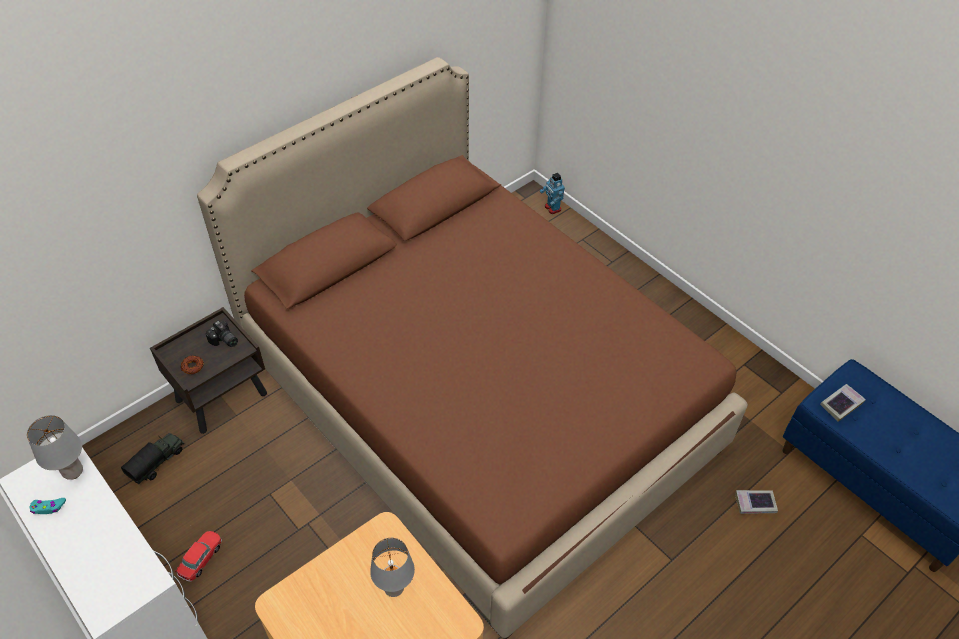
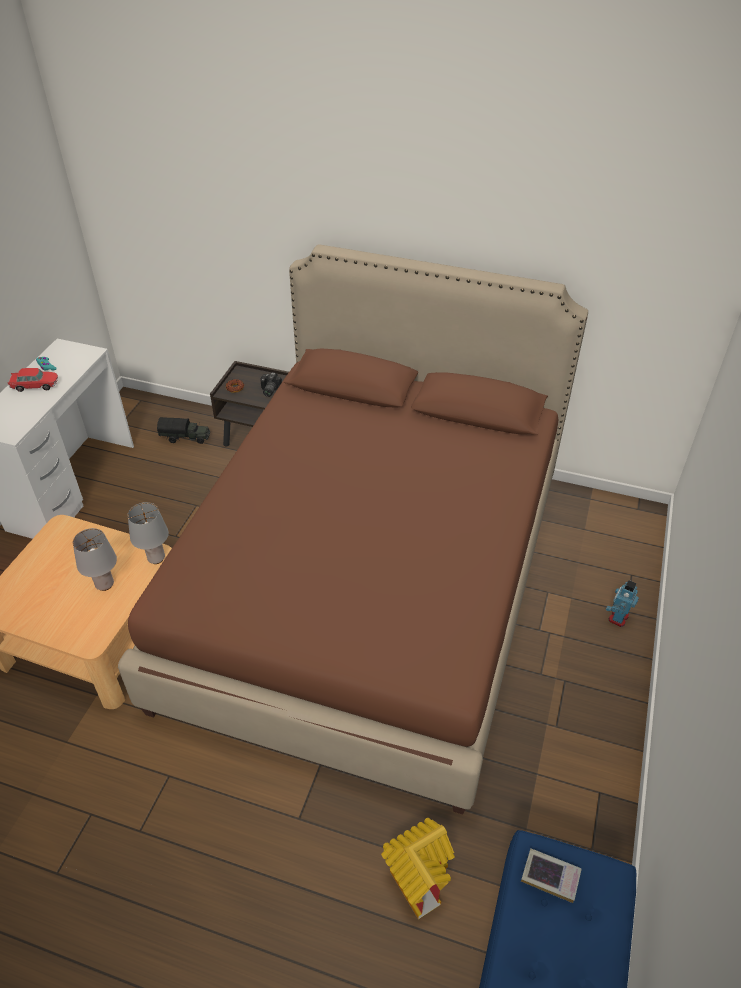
camera: 60 degrees right, 5 degrees down
(73, 472) = (78, 362): grey table lamp -> grey table lamp (156, 558)
(201, 559) = (123, 498): toy car -> toy car (35, 385)
(552, 208) = (646, 534): toy robot -> toy robot (617, 617)
(755, 503) = (417, 876): book -> toy house

